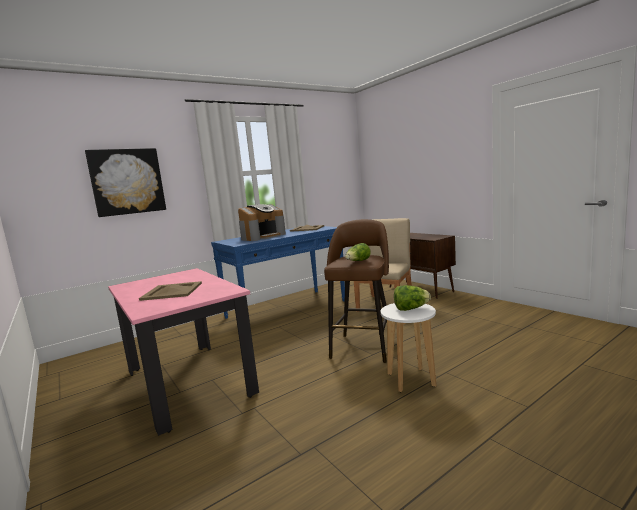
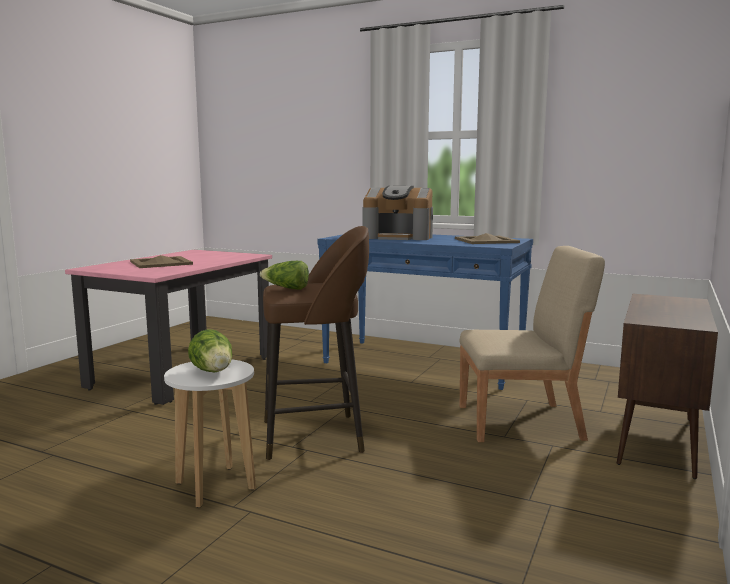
camera: 60 degrees right, 0 degrees up
(127, 181) = (295, 140): picture -> none

